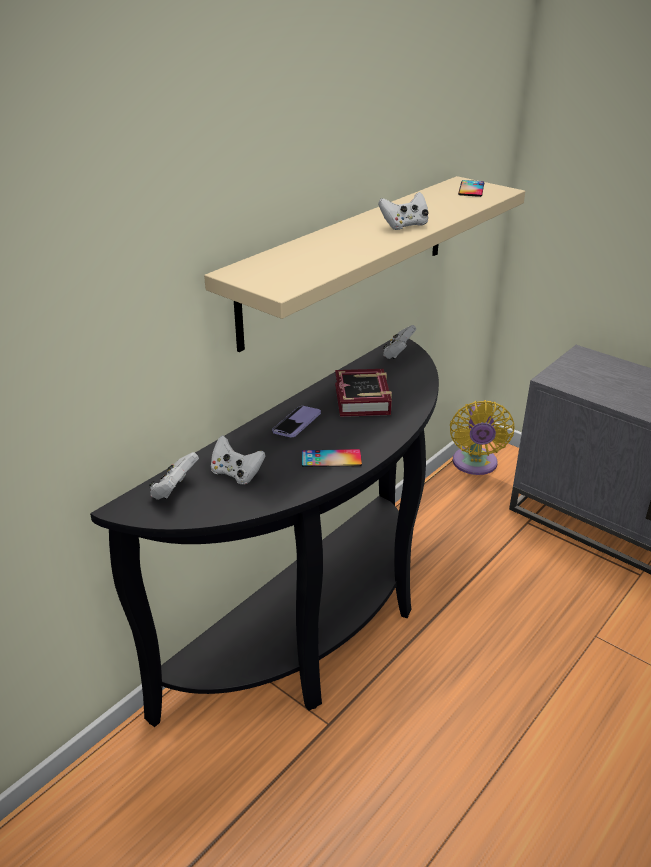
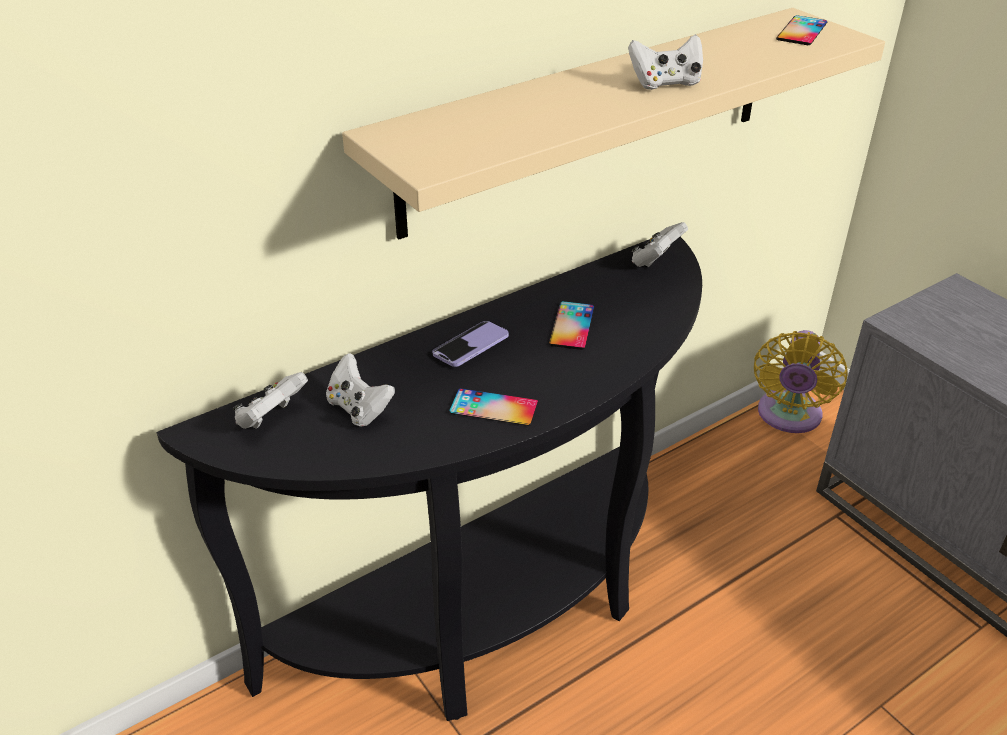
camera: 15 degrees right, 5 degrees up
(360, 401) = (572, 326): book -> phone

